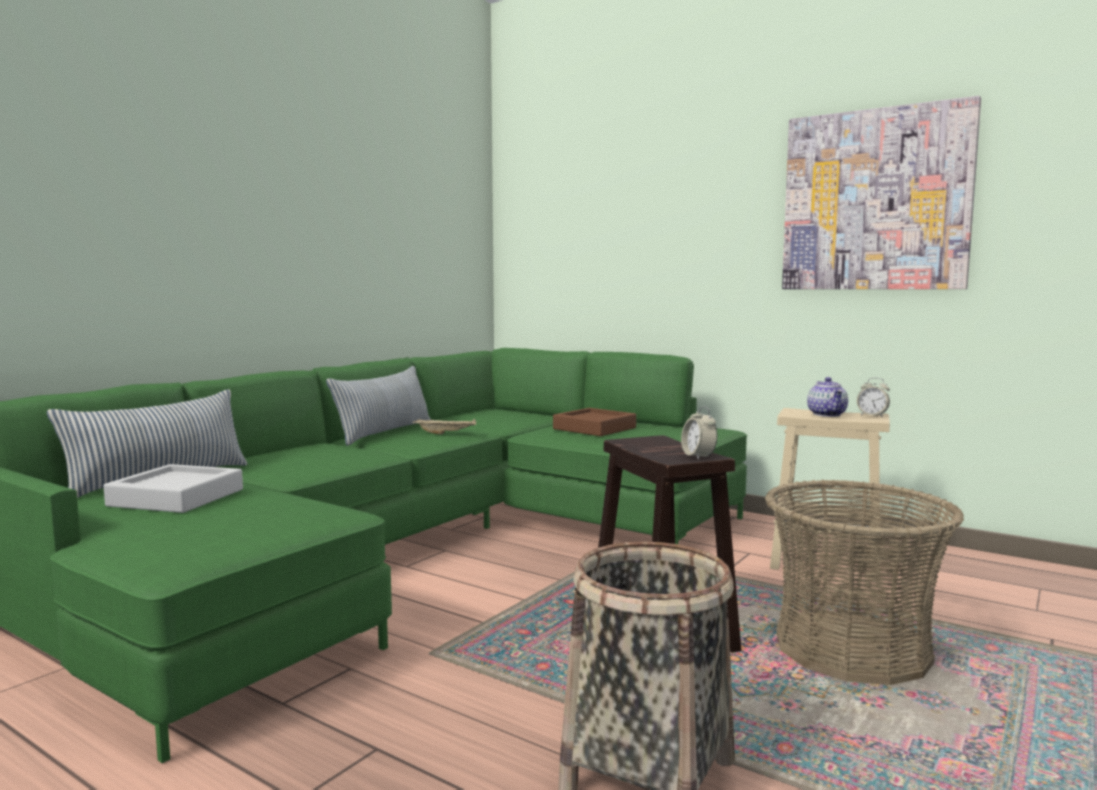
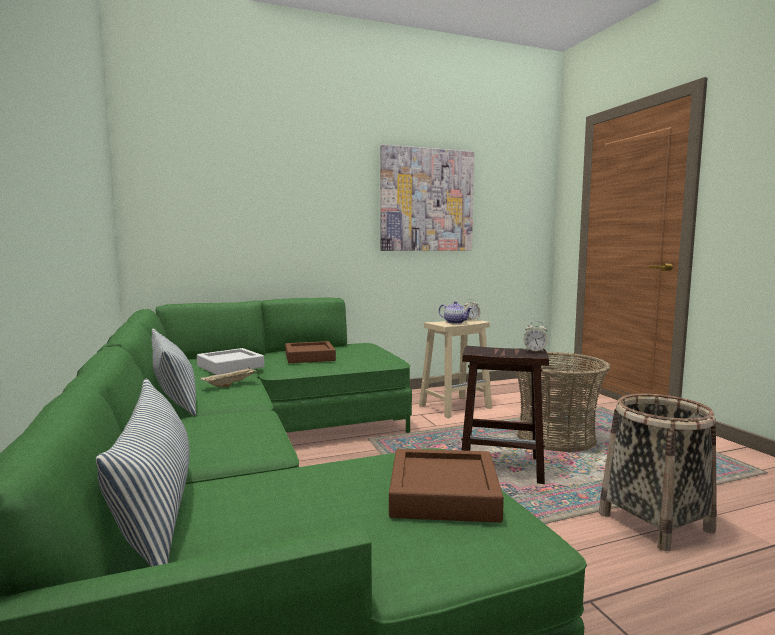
camera: 55 degrees left, 0 degrees up
(176, 497) = (279, 508): grey tray -> grey tray (230, 366)
(237, 528) = (443, 494): none -> brown tray

